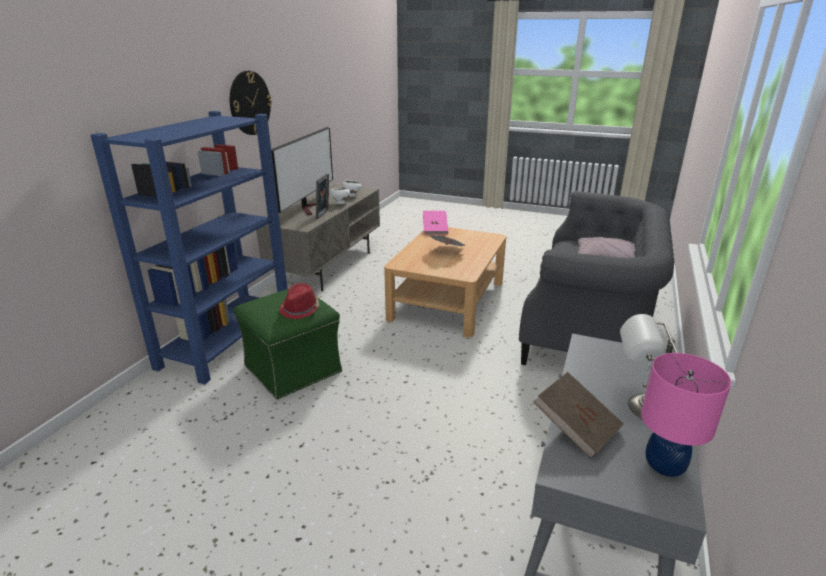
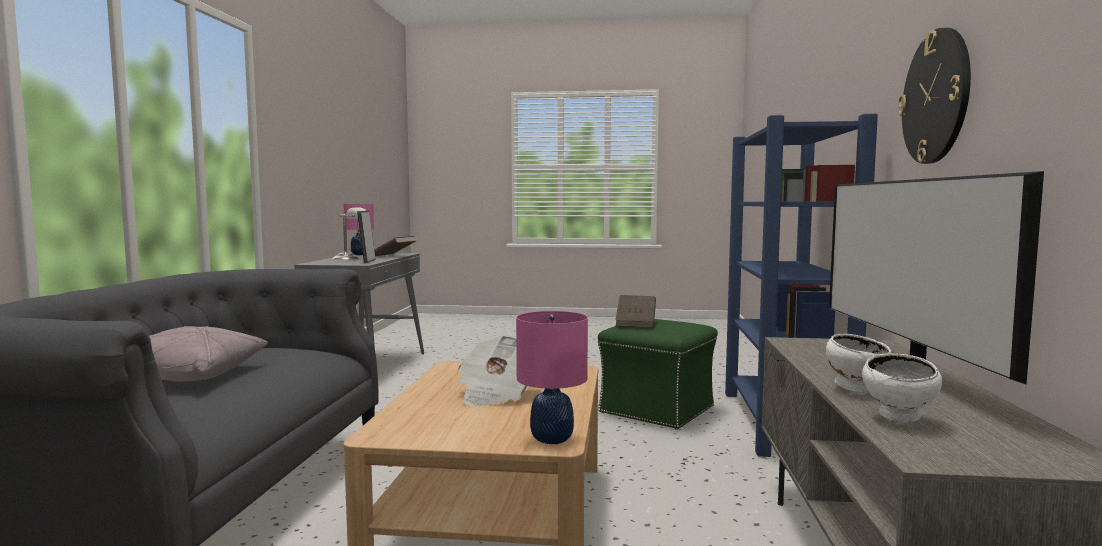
camera: 165 degrees right, 20 degrees down
(300, 309) = (636, 323): red hat -> brown book
(323, 214) = (820, 362): picture frame -> picture frame (367, 261)
(435, 230) = (552, 439): pink book -> pink table lamp

